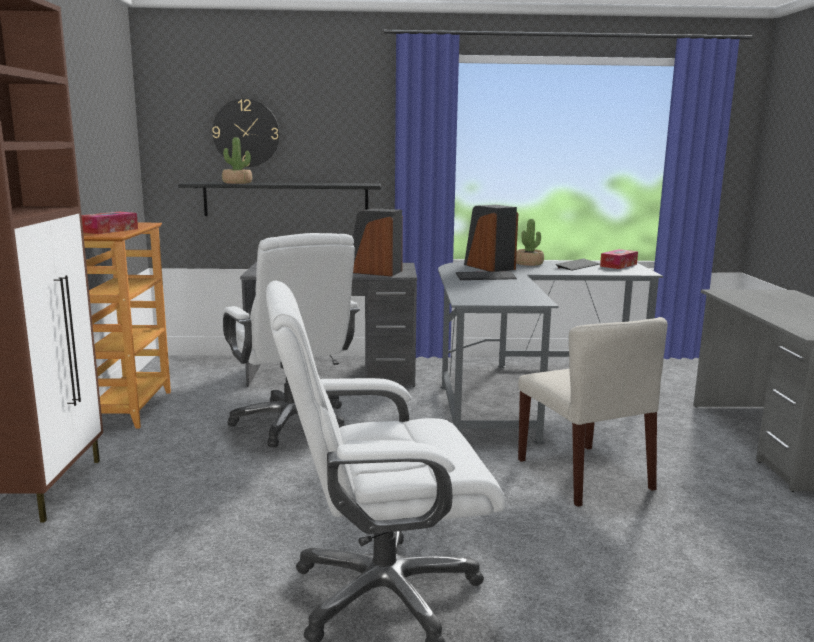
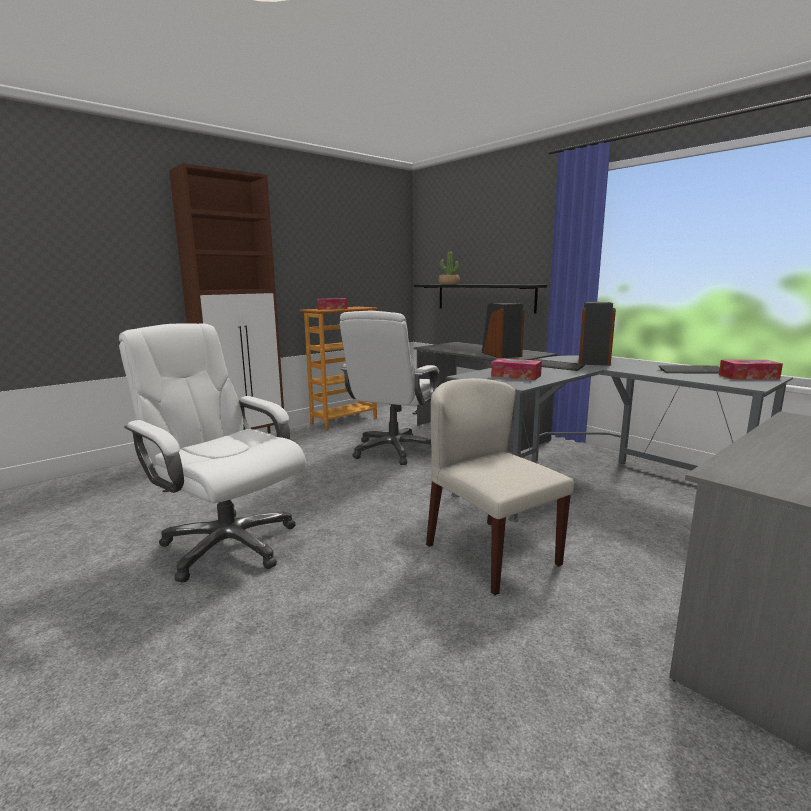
camera: 50 degrees right, 0 degrees up
(246, 133) = (464, 248): wall clock -> none
(500, 293) = (516, 376): none -> tissue box
(528, 263) = (645, 363): potted plant -> none
(585, 474) = (490, 554): beige chair -> beige chair turned 120 degrees clockwise

